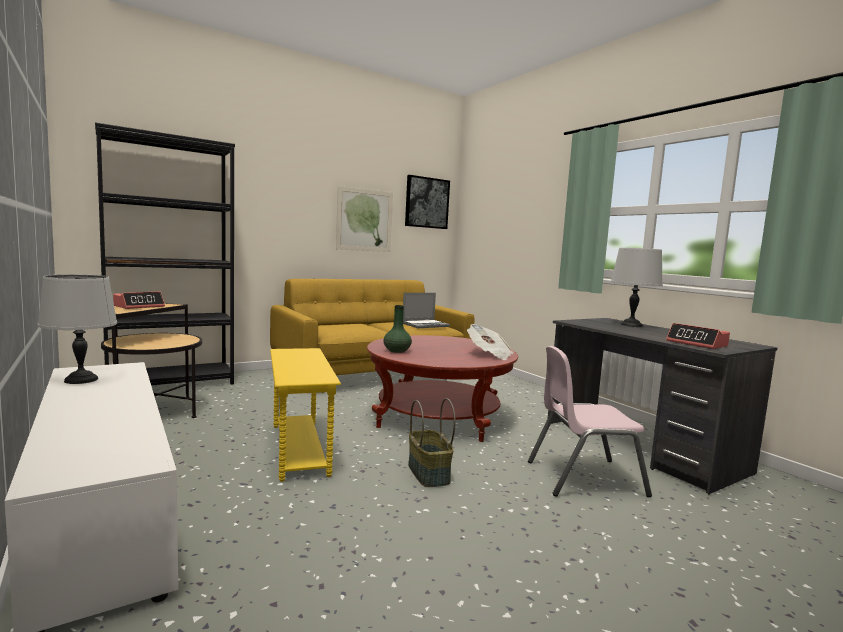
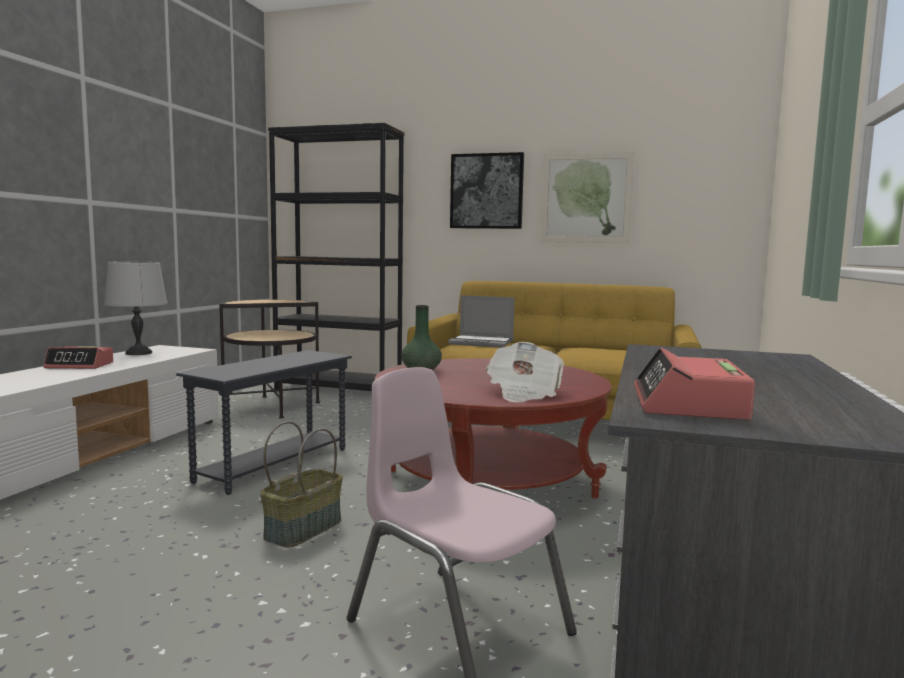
camera: 50 degrees right, 0 degrees up
(139, 306) = (270, 301): alarm clock -> alarm clock (80, 365)
(298, 449) = (273, 465): yellow side table -> grey side table
(425, 325) = (619, 355): laptop -> laptop (482, 343)
(426, 203) = (702, 159): picture -> picture (486, 191)
(632, 325) = (771, 367): grey table lamp -> none

